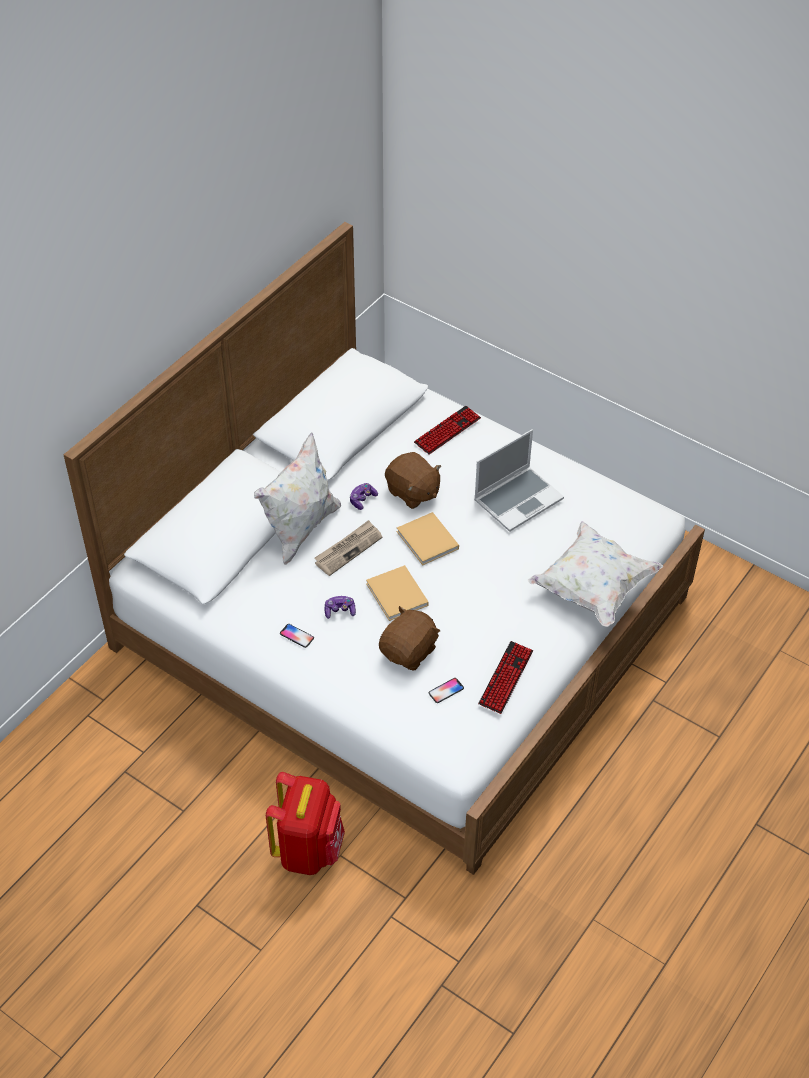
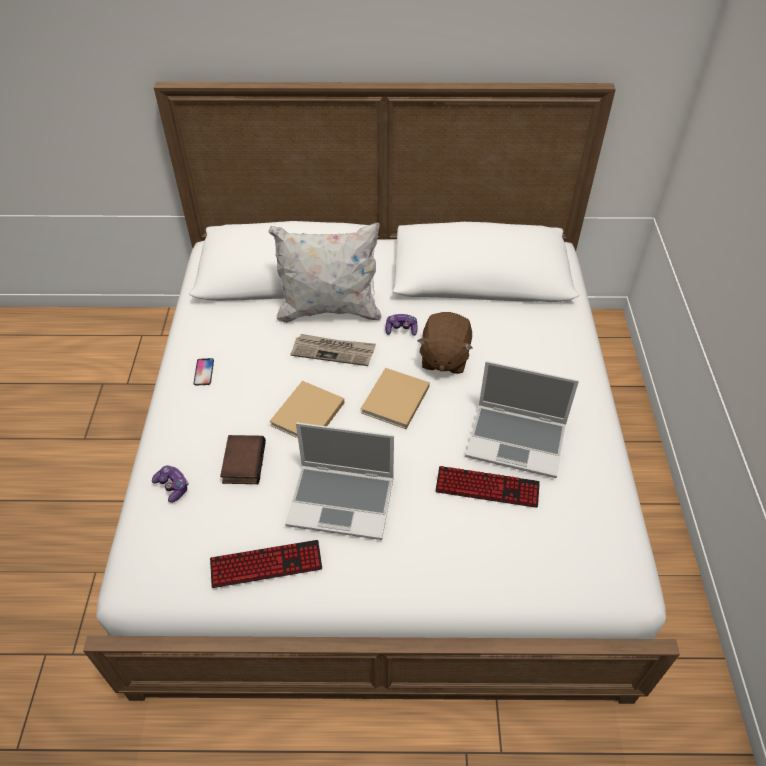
camera: 55 degrees right, 0 degrees up
(308, 849) = (89, 544): red backpack -> none
(339, 611) = (255, 384): game controller -> game controller (172, 487)
(409, 651) = (242, 462): brown plush toy -> book
(446, 691) = (212, 520): phone -> none
(447, 431) = (545, 341): keyboard -> keyboard (487, 488)
(489, 614) = (343, 501): none -> laptop
(592, 588) = (461, 579): white pillow -> none

